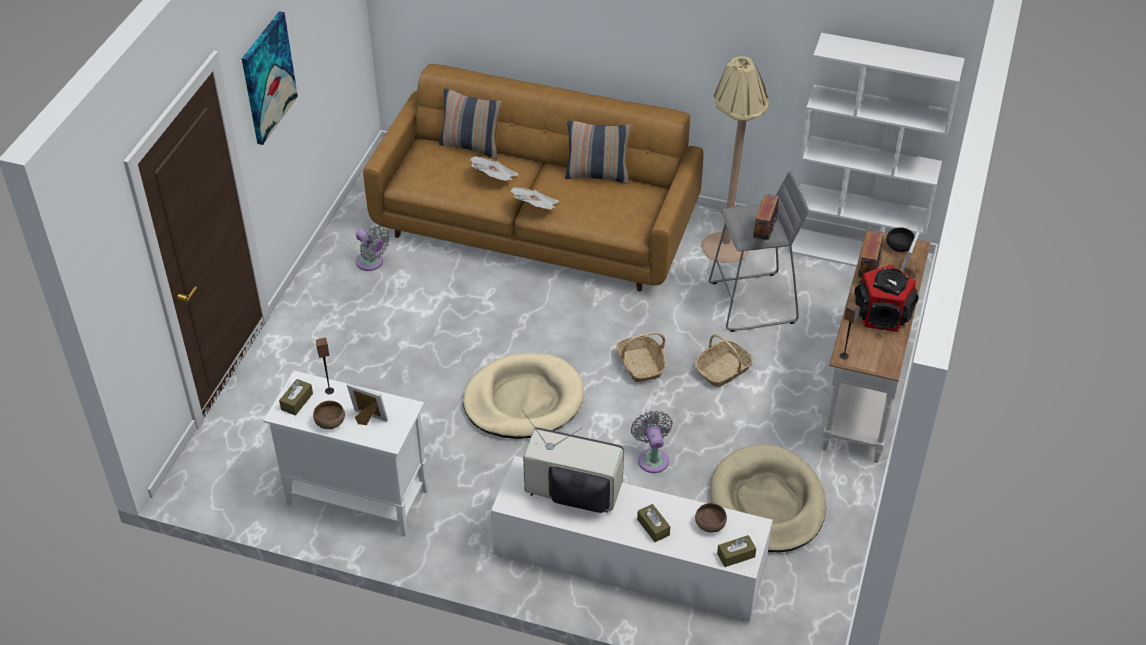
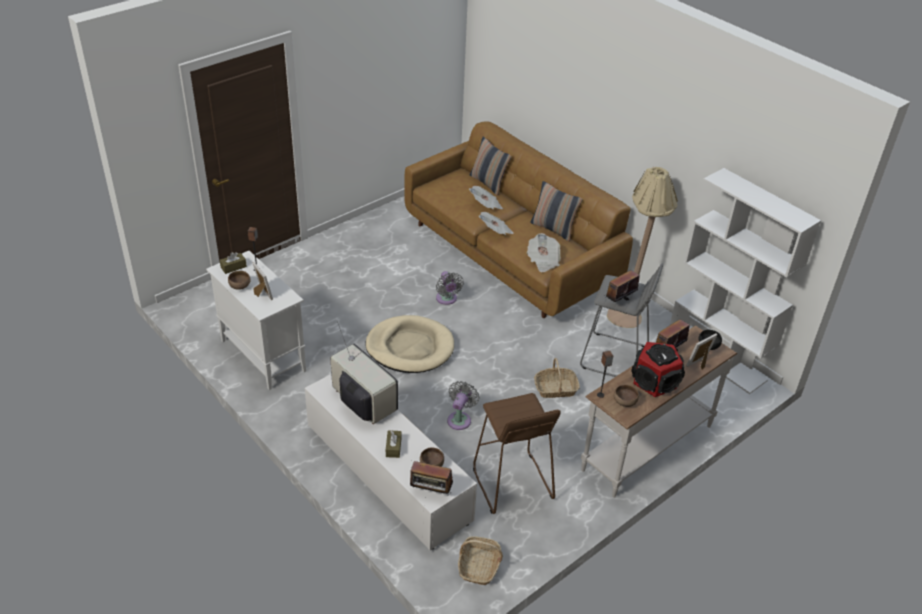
camera: 30 degrees right, 5 degrees down
(268, 77) = (342, 73): picture -> none
(371, 263) = (391, 233): grey fan -> grey fan (447, 299)
(620, 221) = (543, 261): none -> newspaper
(641, 365) = (503, 361): basket -> basket (479, 566)
(736, 555) = (431, 492): brown tissue box -> radio
(767, 503) = (512, 484): beige dog bed -> brown stool
(873, 352) = (624, 402): none -> brown bowl

